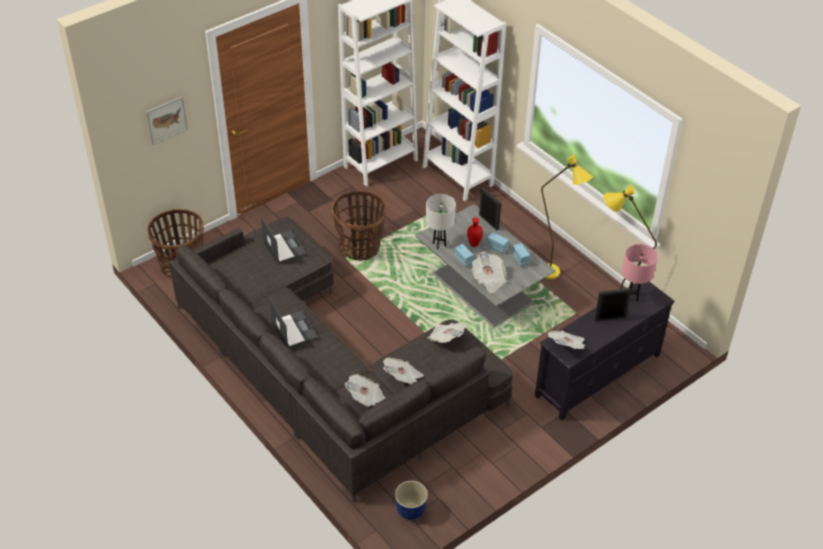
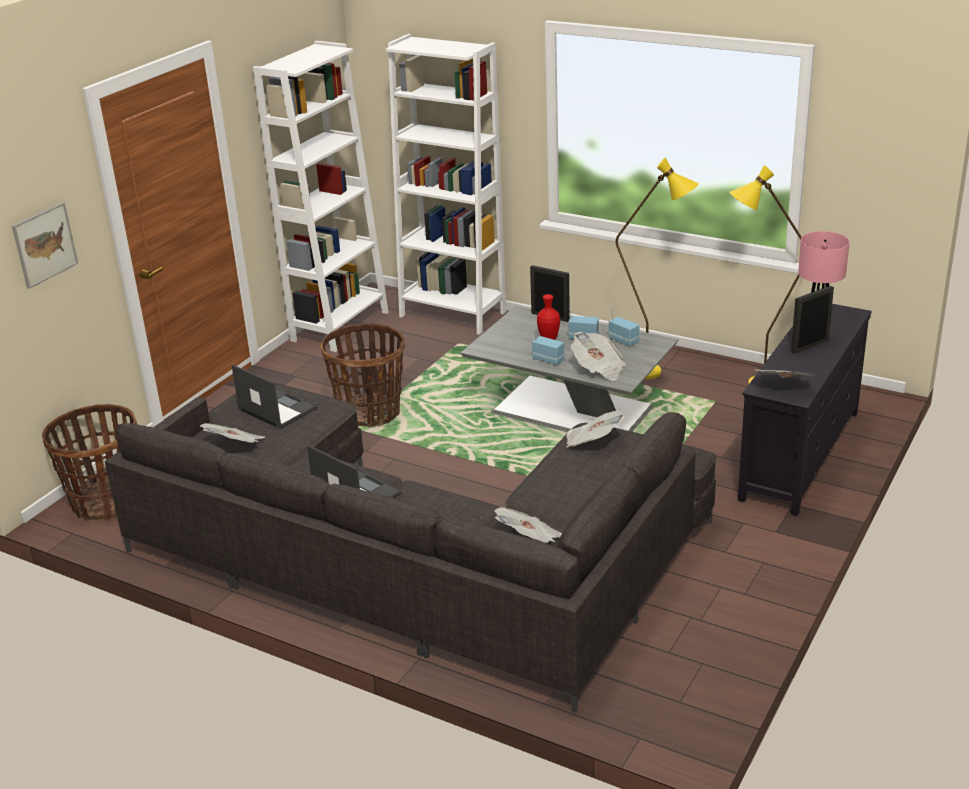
camera: 20 degrees left, 15 degrees down
(403, 377) = (566, 501): newspaper -> newspaper (235, 446)
(410, 511) = (673, 694): planter -> none
(439, 244) = (501, 353): white table lamp -> none

